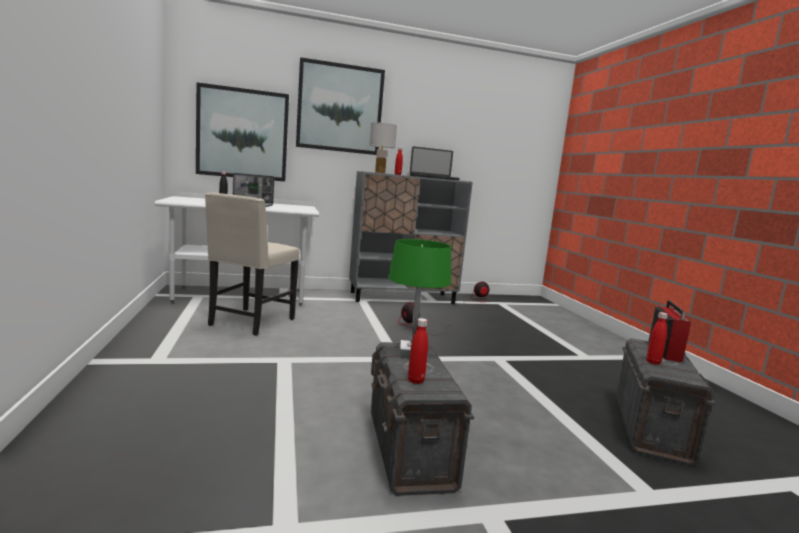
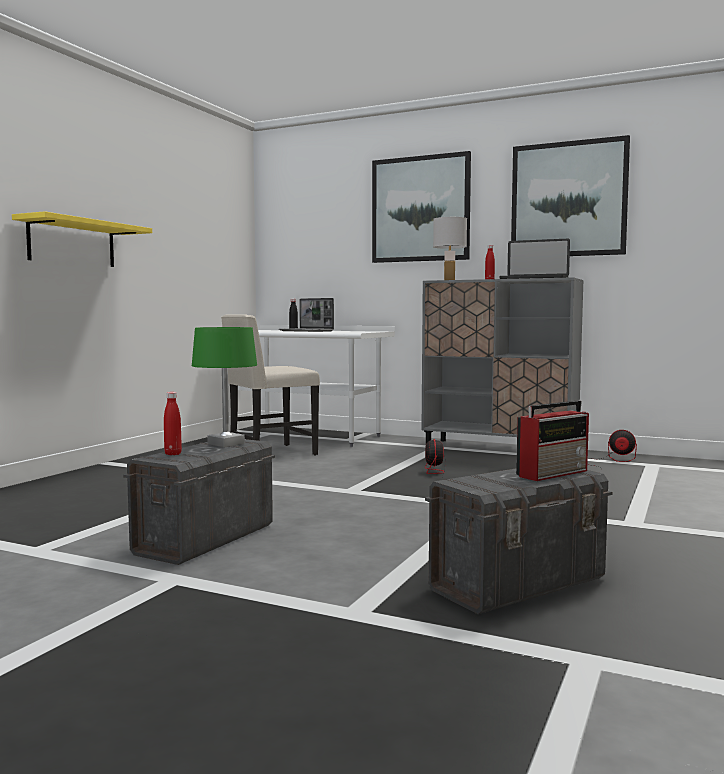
camera: 40 degrees right, 5 degrees down
(65, 99) = (72, 243): none -> yellow shelf
(242, 134) = (321, 256): picture -> picture (568, 199)
(653, 362) = (487, 476): red bottle -> none

